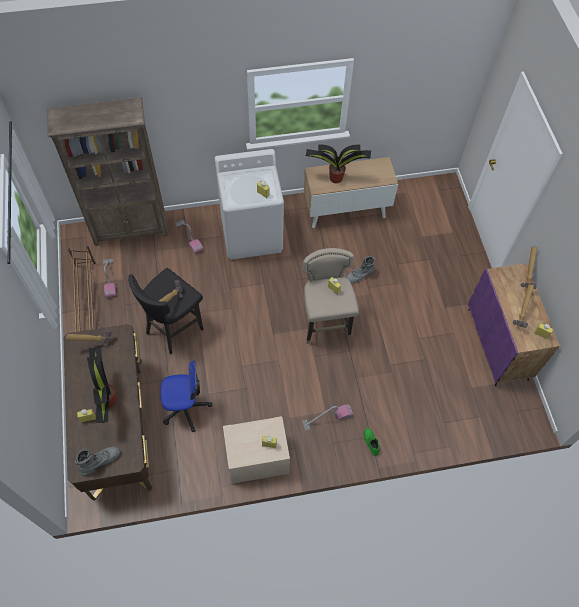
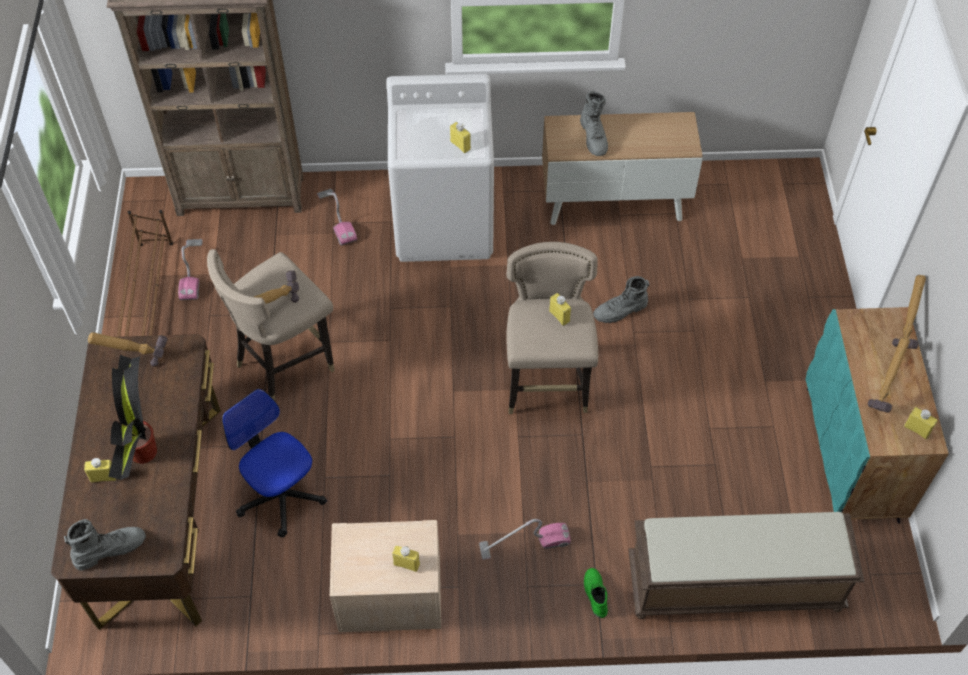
camera: 10 degrees right, 5 degrees down
(174, 328) = (285, 363): black stool -> beige stool
(185, 407) = (282, 495): office chair -> office chair turned 135 degrees counterclockwise
(335, 178) = (594, 137): potted plant -> grey boot
(445, 427) = (733, 585): none -> brown bench
(498, 344) = (852, 454): purple cabinet -> turquoise cabinet

